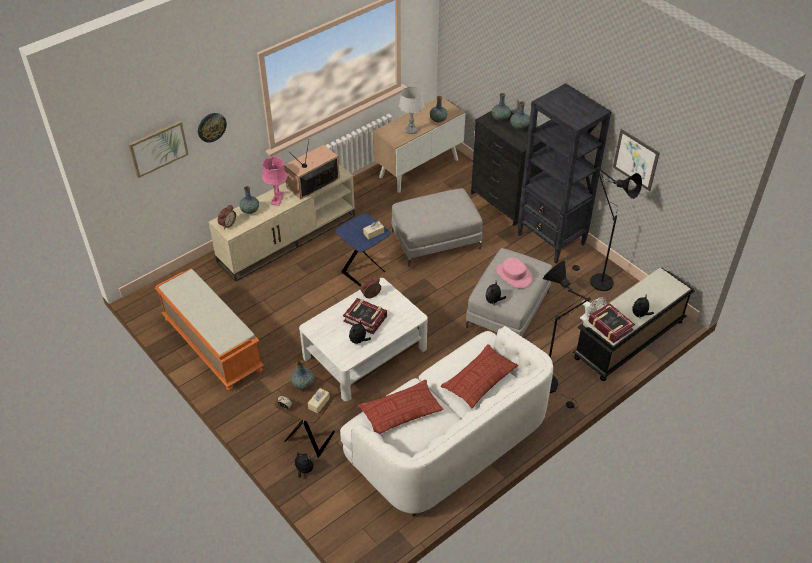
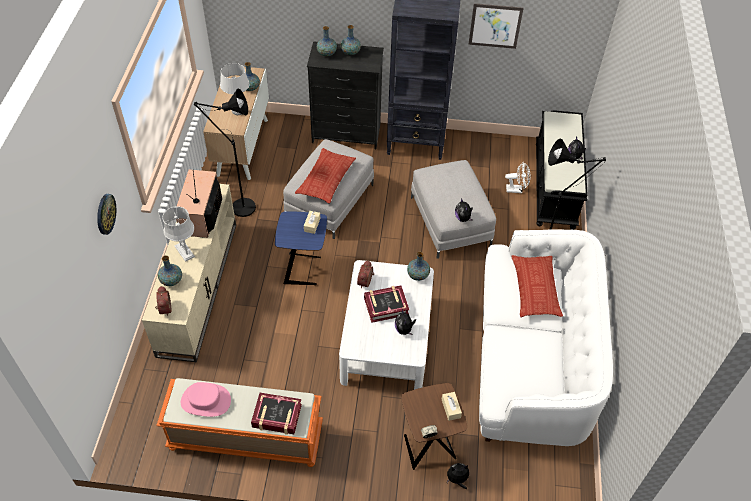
camera: 45 degrees left, 5 degrees up
(158, 148) = (78, 272): picture -> none
(277, 198) = (184, 251): pink table lamp -> grey table lamp
(303, 384) = (418, 403): vase -> vase (418, 275)
(400, 411) = (513, 362): pillow -> pillow (326, 179)
(513, 275) = (454, 186): pink hat -> pink hat (205, 401)
(597, 280) = (484, 154): black floor lamp -> black floor lamp (238, 208)
(610, 326) = (567, 179): book -> book (277, 416)

